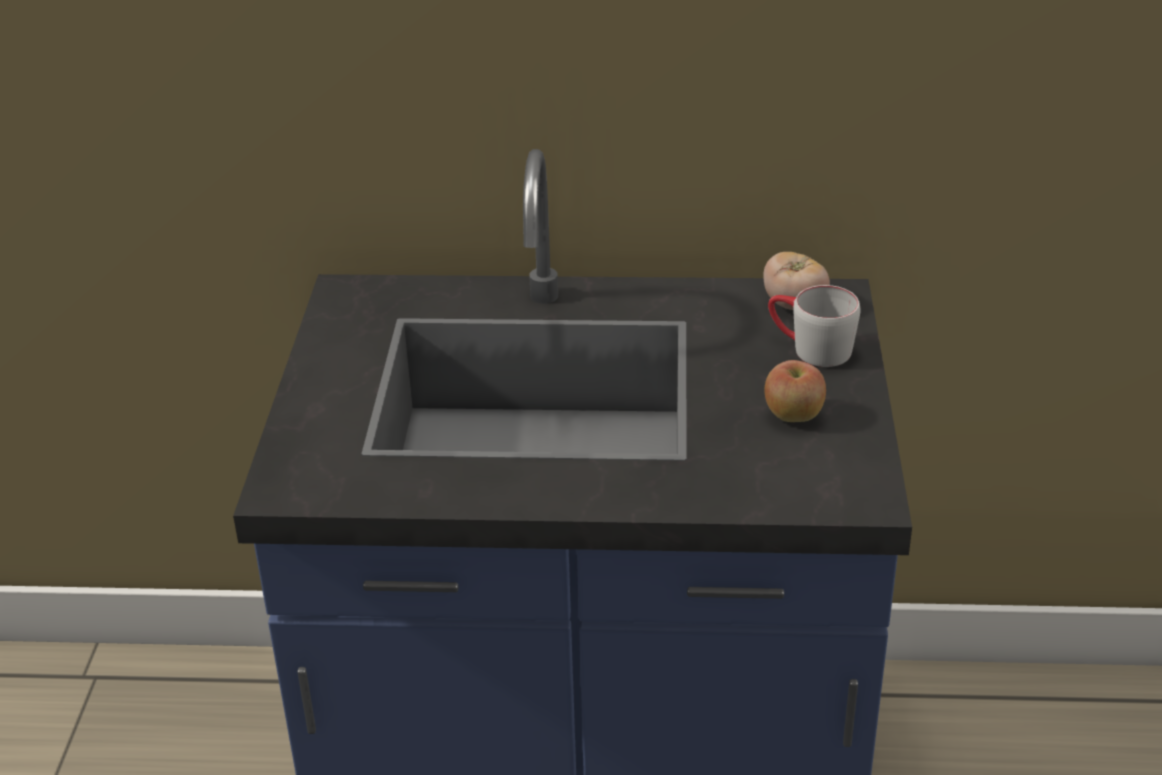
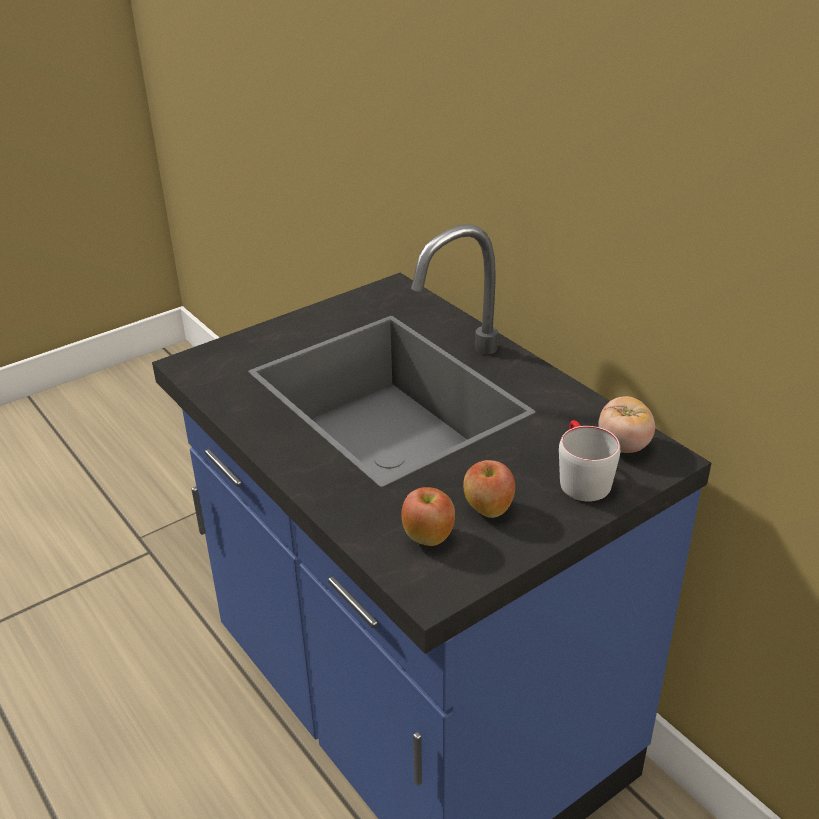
camera: 50 degrees right, 0 degrees up
(792, 466) = (428, 536): none -> apple

